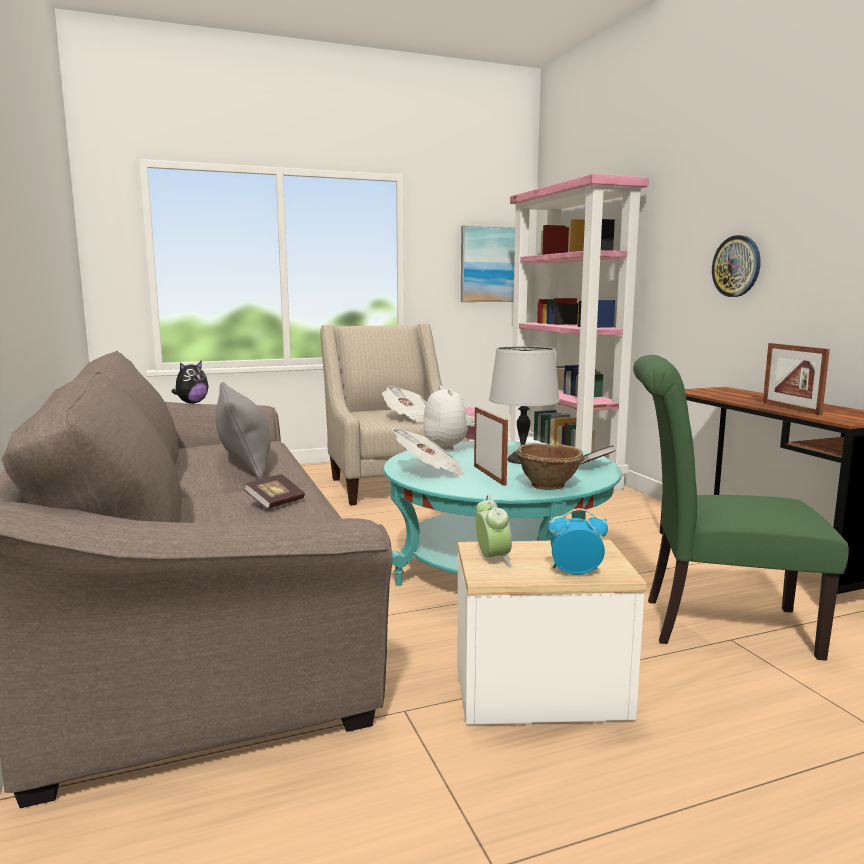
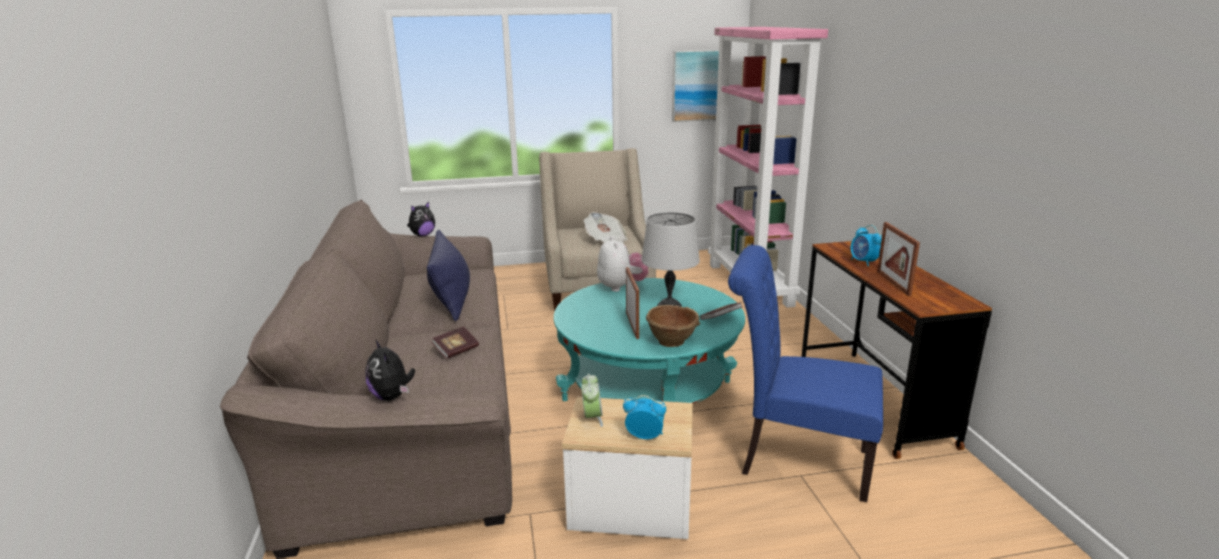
camera: 10 degrees right, 10 degrees up
(227, 522) = (392, 396): none -> plush toy
(244, 462) = (451, 298): grey pillow -> blue pillow
(430, 472) = (587, 318): newspaper -> none
(716, 625) = (796, 460): green chair -> blue chair
(737, 266) = (886, 133): wall clock -> none
(740, 398) = (863, 262): none -> alarm clock

